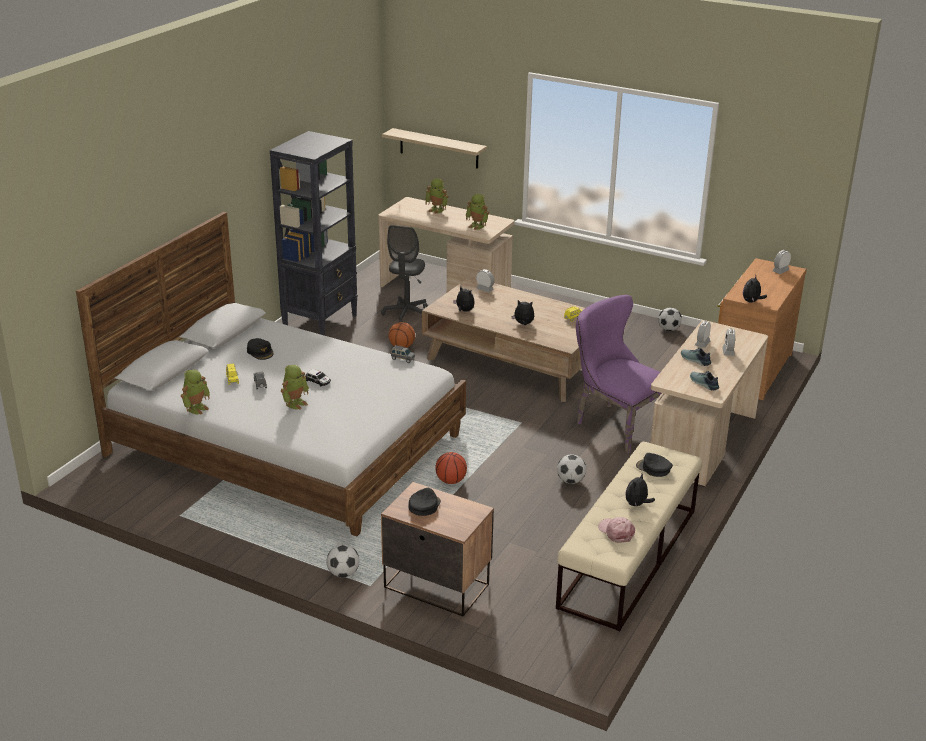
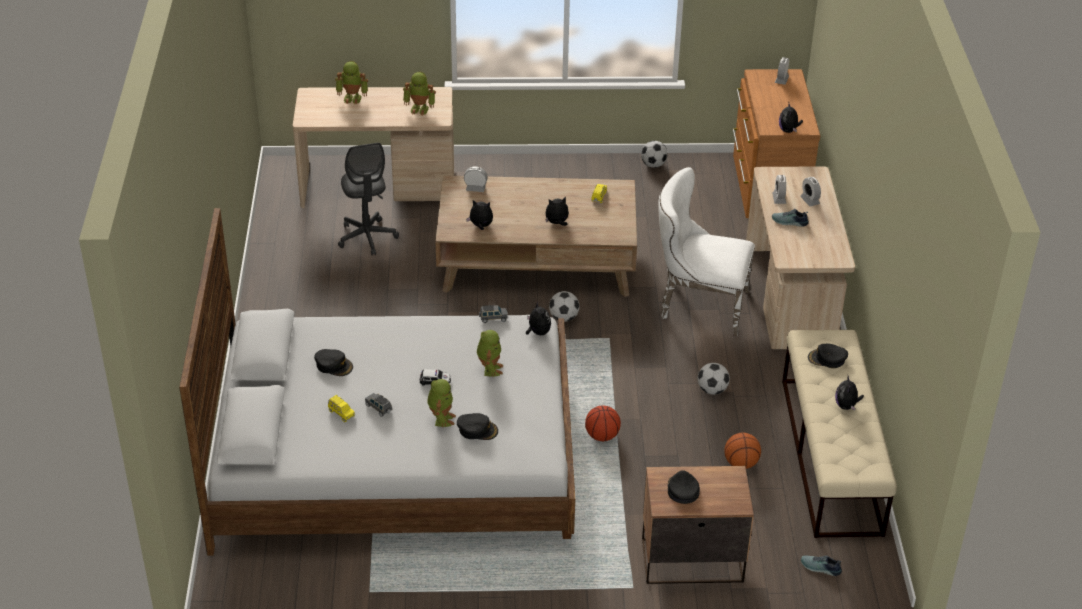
camera: 30 degrees left, 10 degrees up
(196, 408) = (341, 466): toy robot -> toy robot (489, 369)
(312, 417) = (477, 429): none -> black cap
(321, 322) = (280, 282): black bookcase -> none
(343, 573) = (595, 585): football -> football (563, 318)
(401, 347) = (402, 284): basketball -> basketball (741, 463)
(426, 376) = (538, 332): none -> plush toy
(439, 148) = (330, 21): shelf -> none
(615, 424) = (698, 306): purple chair -> white chair
(616, 532) = (854, 444): pink cap -> none
(703, 384) = (820, 249): shoe -> shoe (820, 568)

